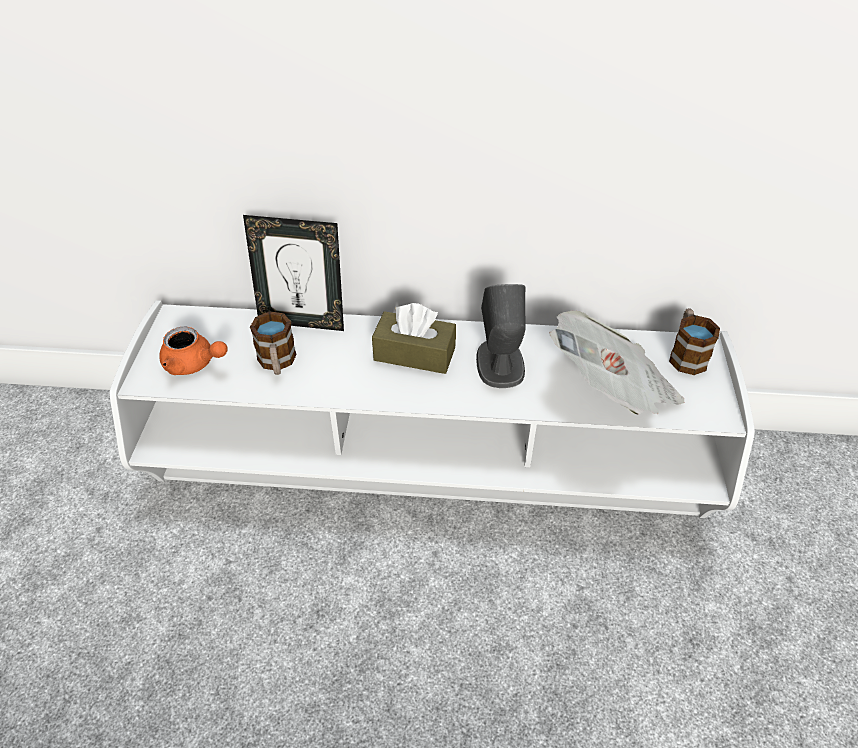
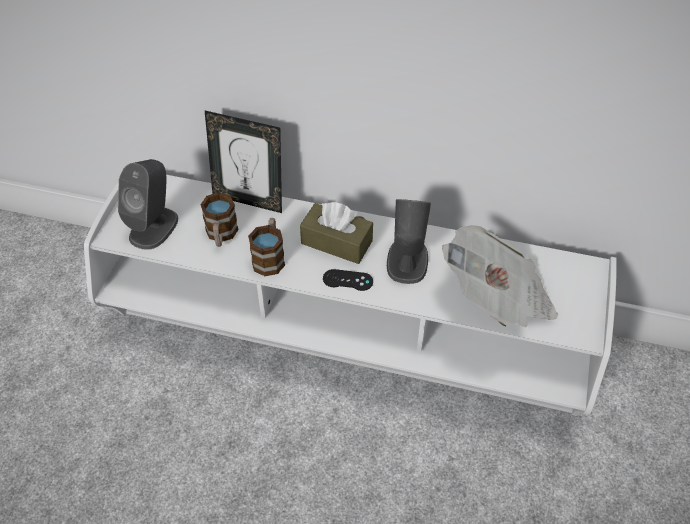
camera: 10 degrees right, 5 degrees up
(194, 364) = (154, 227): orange teapot -> grey speaker
(437, 393) = (348, 280): none -> black game controller
(686, 354) = (573, 274): mug -> mug (270, 257)

